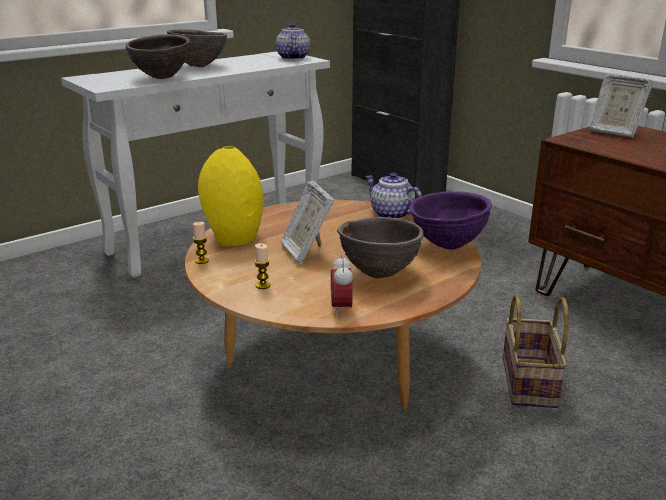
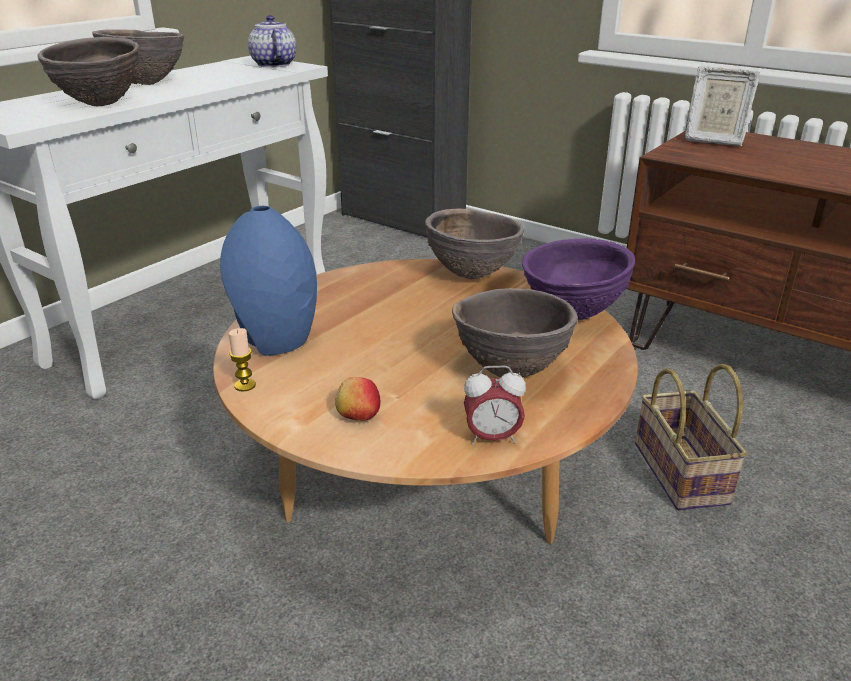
camera: 15 degrees left, 5 degrees up
(234, 238) = (276, 340): yellow vase -> blue vase
(263, 285) = (358, 415): candle -> apple
(306, 251) = (391, 348): picture frame -> none
(341, 309) = (492, 438): alarm clock -> alarm clock turned 75 degrees counterclockwise
(390, 214) = (472, 275): teapot -> brown bowl

